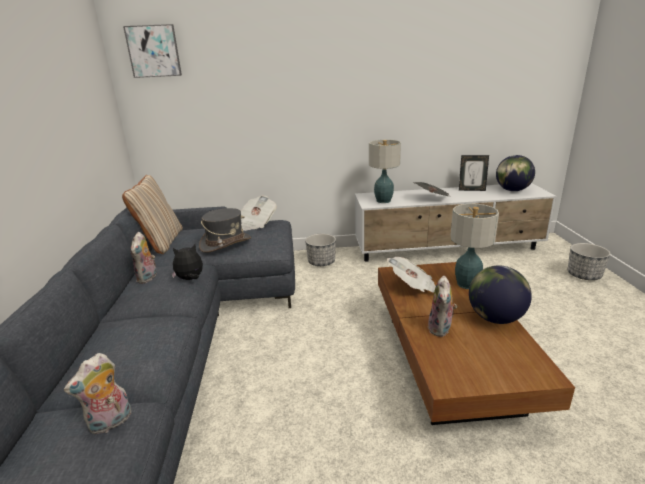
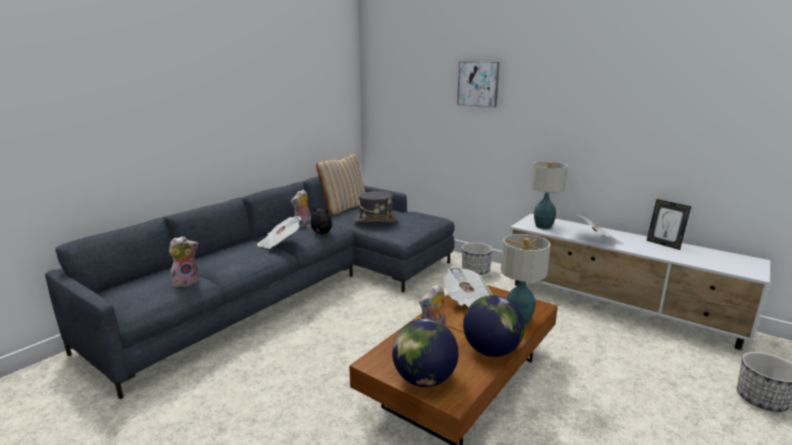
camera: 40 degrees right, 5 degrees down
(111, 423) = (186, 282): plush toy -> plush toy turned 150 degrees clockwise
(154, 51) = (387, 59): picture -> picture (478, 84)
(256, 223) = (419, 214): newspaper -> newspaper (280, 243)
(512, 190) = (718, 259): globe -> globe (423, 379)

